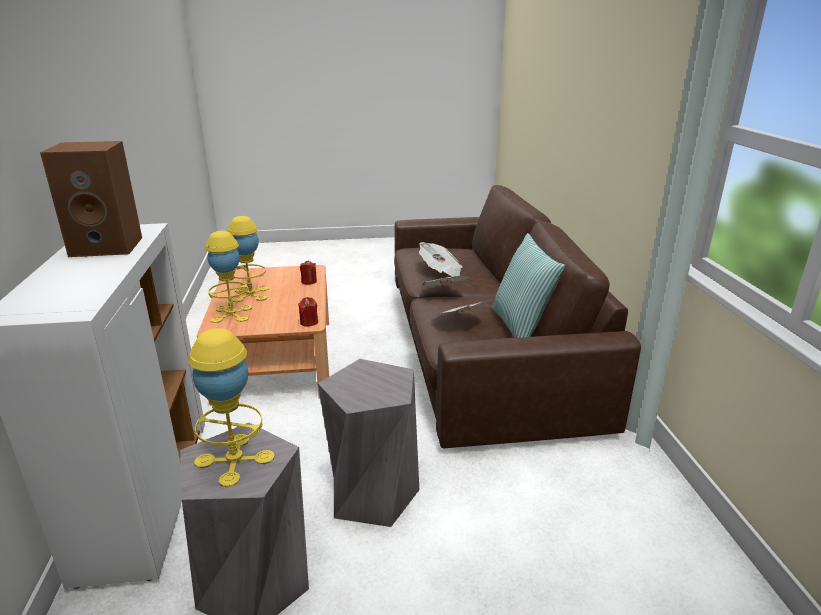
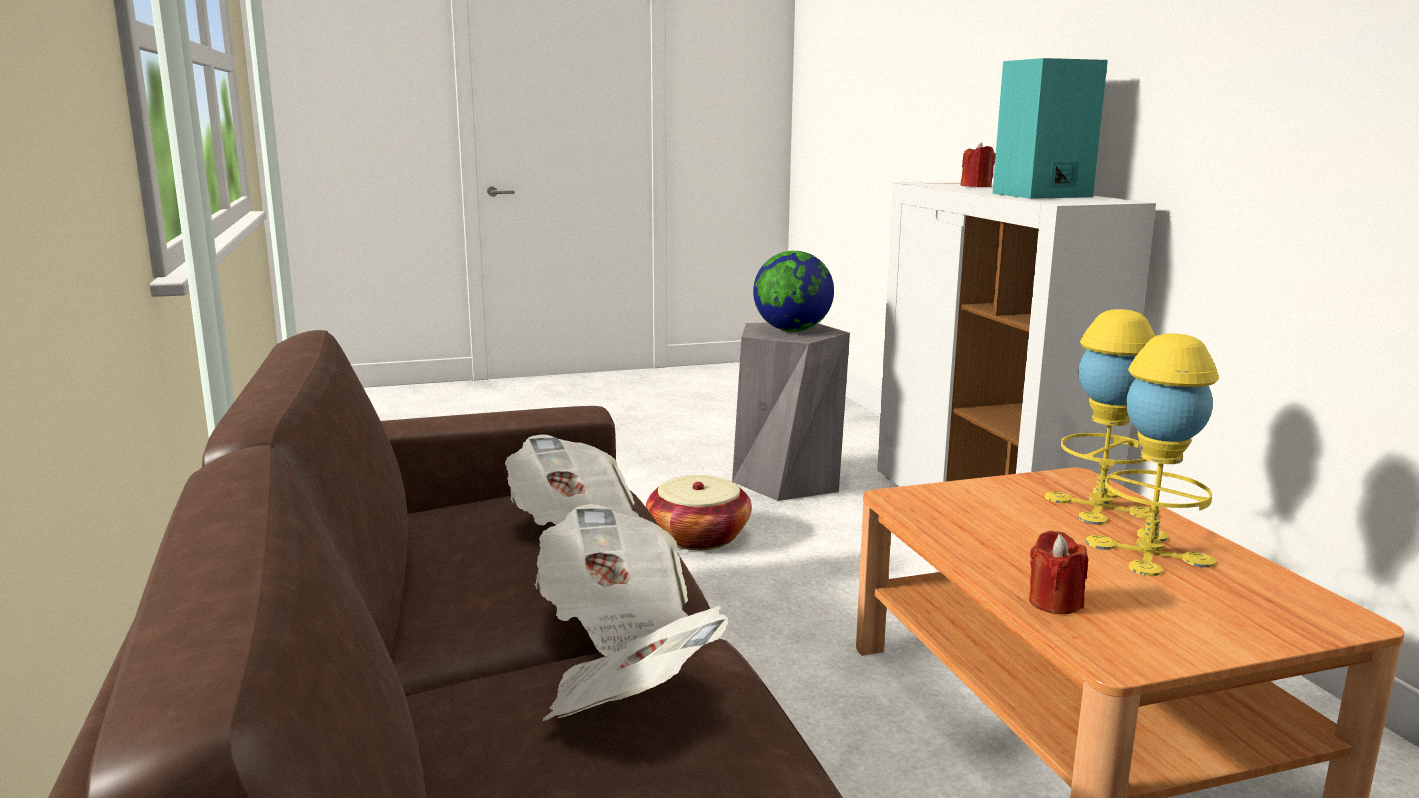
camera: 170 degrees right, 10 degrees down
(109, 246) = (1041, 195): brown speaker -> turquoise speaker
(234, 459) = (792, 330): yellow table lamp -> globe
(309, 322) = (908, 500): red candle -> red candle (976, 187)
(372, 494) = (698, 537): grey stool -> basket
(521, 327) = (419, 550): pillow -> none

